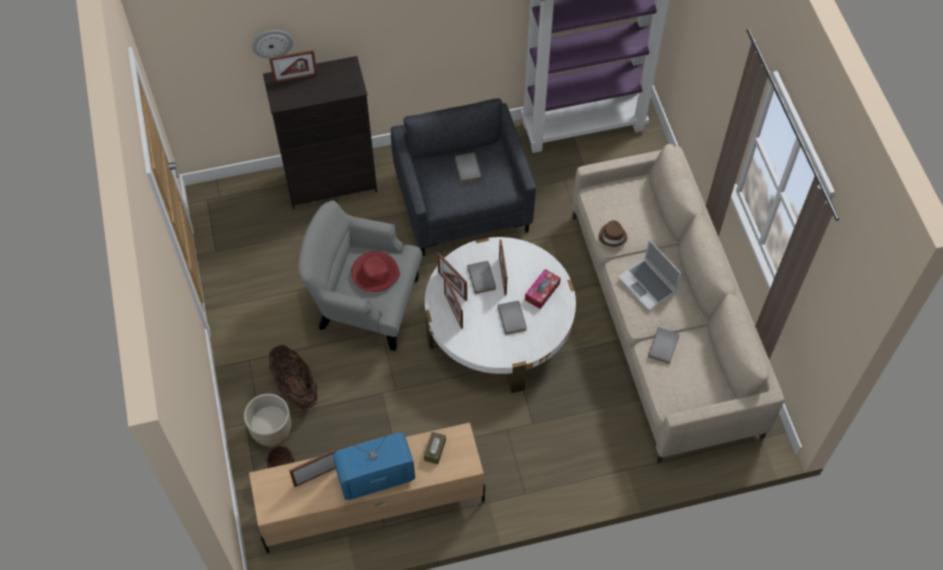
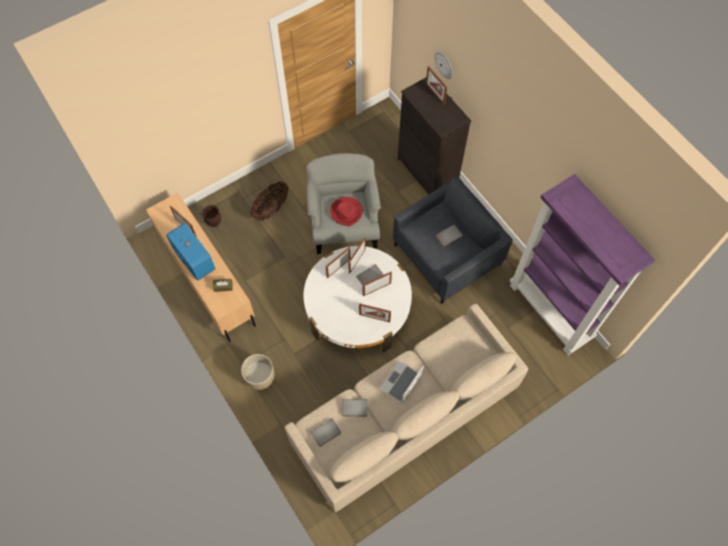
camera: 70 degrees right, 5 degrees up
(272, 431) = (238, 207): beige planter -> beige planter (260, 378)
(513, 318) = (346, 306): grey book -> grey book (326, 433)
(542, 292) = (374, 318): tissue box -> picture frame
(613, 236) = (433, 347): brown hat -> none

